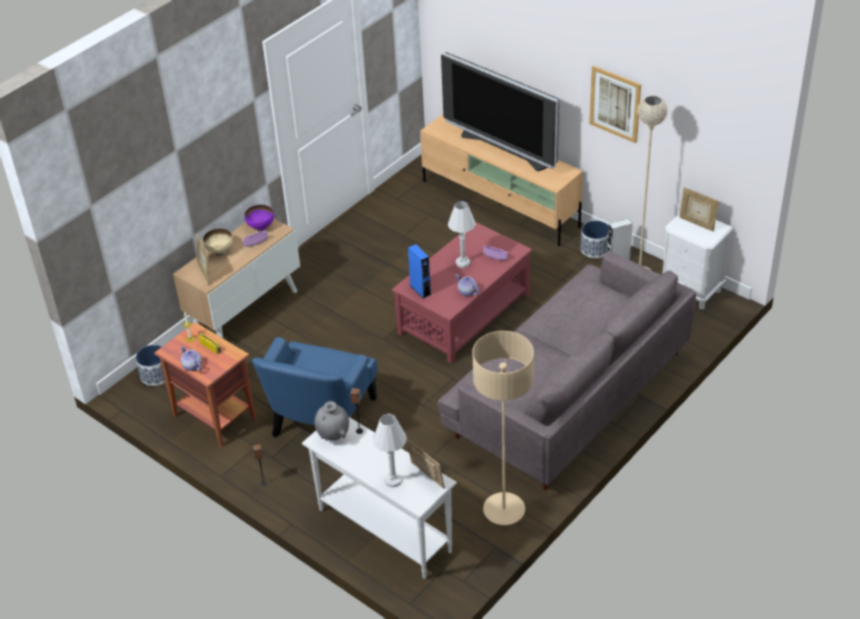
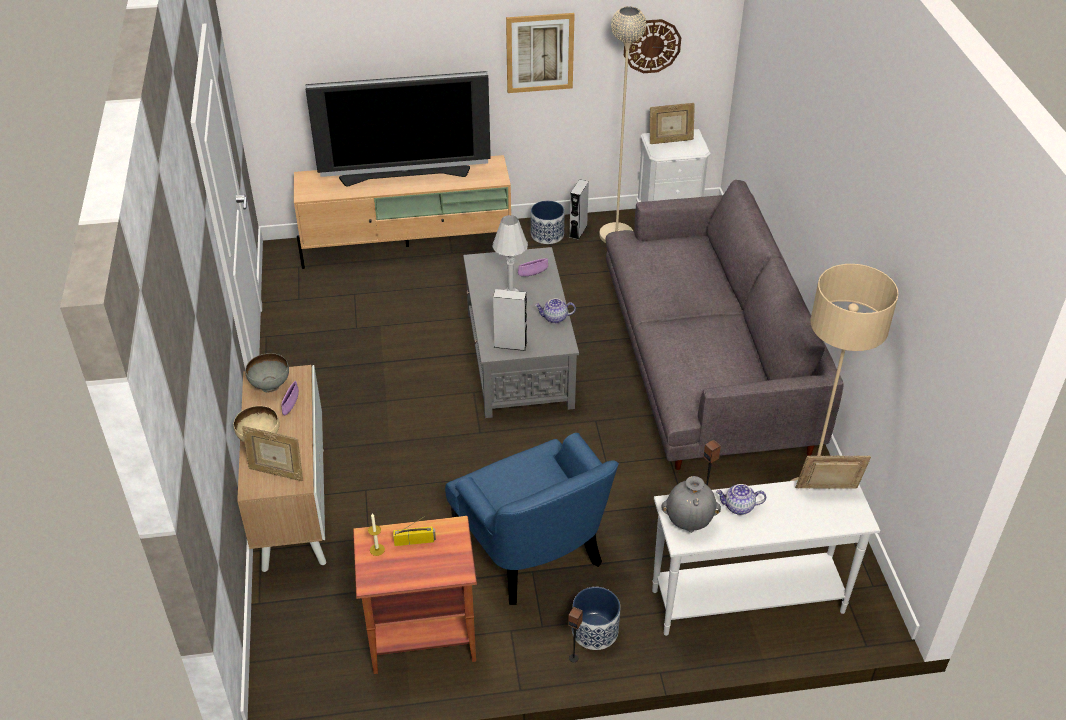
camera: 50 degrees left, 0 degrees up
(156, 375) = (287, 648): planter -> planter (595, 630)
(192, 366) = (425, 575): teapot -> teapot (738, 507)
(261, 227) = (270, 386): purple bowl -> grey bowl
(393, 480) = (807, 517): white table lamp -> none
(420, 290) = (510, 345): blue speaker -> grey speaker
(463, 313) = (518, 359): red coffee table -> grey coffee table
(698, 138) = (652, 46): none -> wall clock

